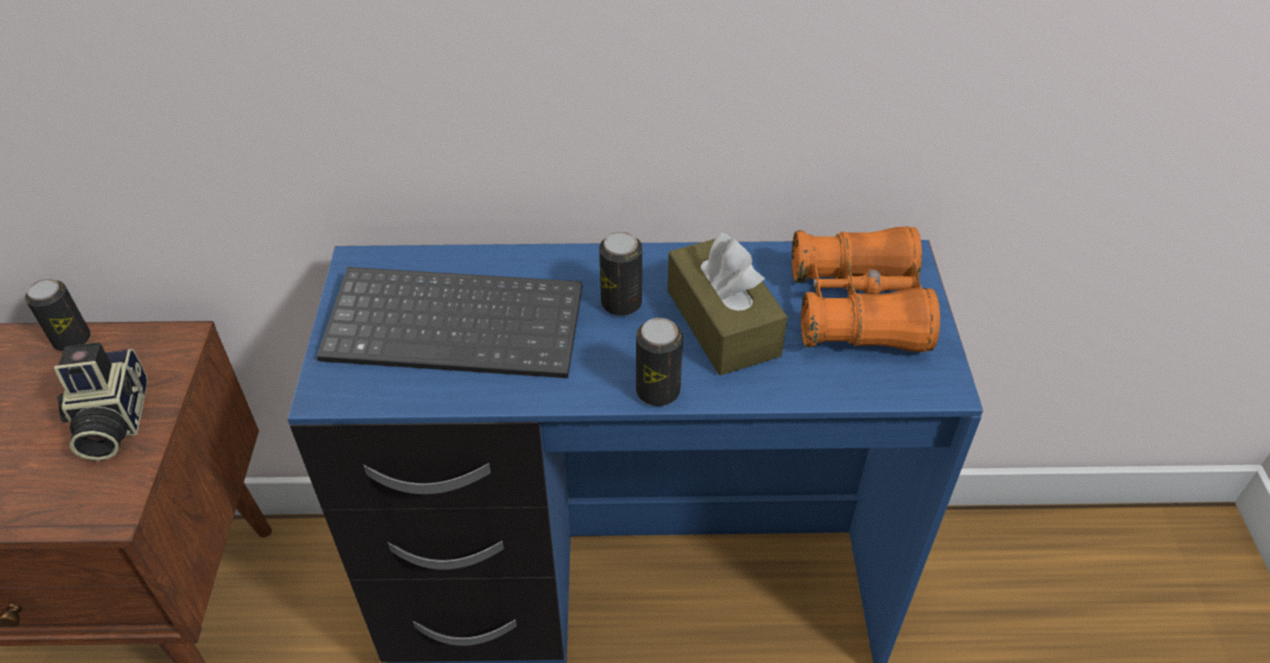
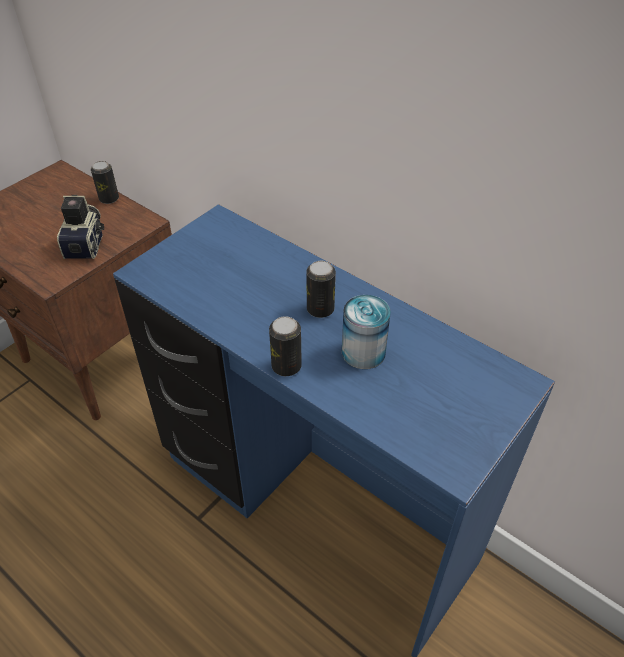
camera: 40 degrees right, 0 degrees up
(110, 422) = (87, 243): camera -> camera turned 150 degrees clockwise
(459, 324) = (230, 273): keyboard -> none
(722, 323) = (363, 352): brown tissue box -> can
(858, 309) = (454, 393): orange binoculars -> none

